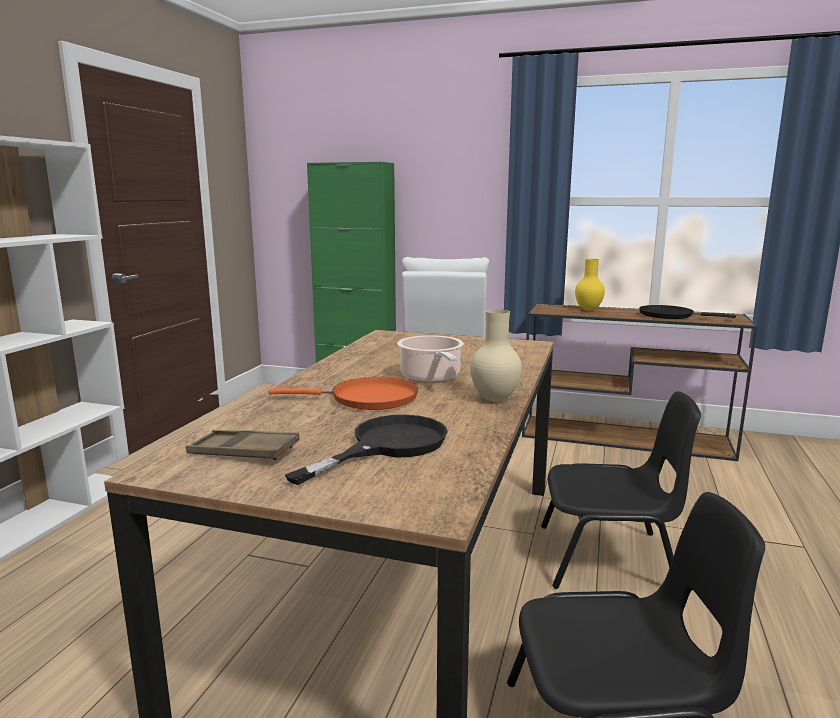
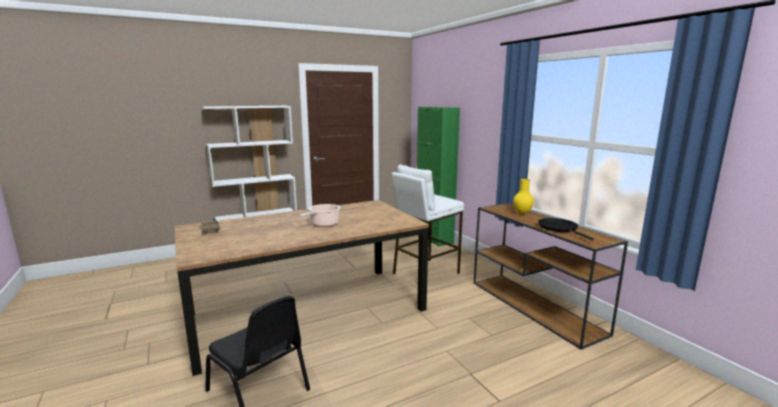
camera: 45 degrees right, 0 degrees up
(368, 399) = (282, 225): orange frying pan -> none
(387, 445) = (238, 240): black frying pan -> none
(496, 399) = (313, 238): beige vase -> none
(608, 559) = (388, 347): black chair -> none

